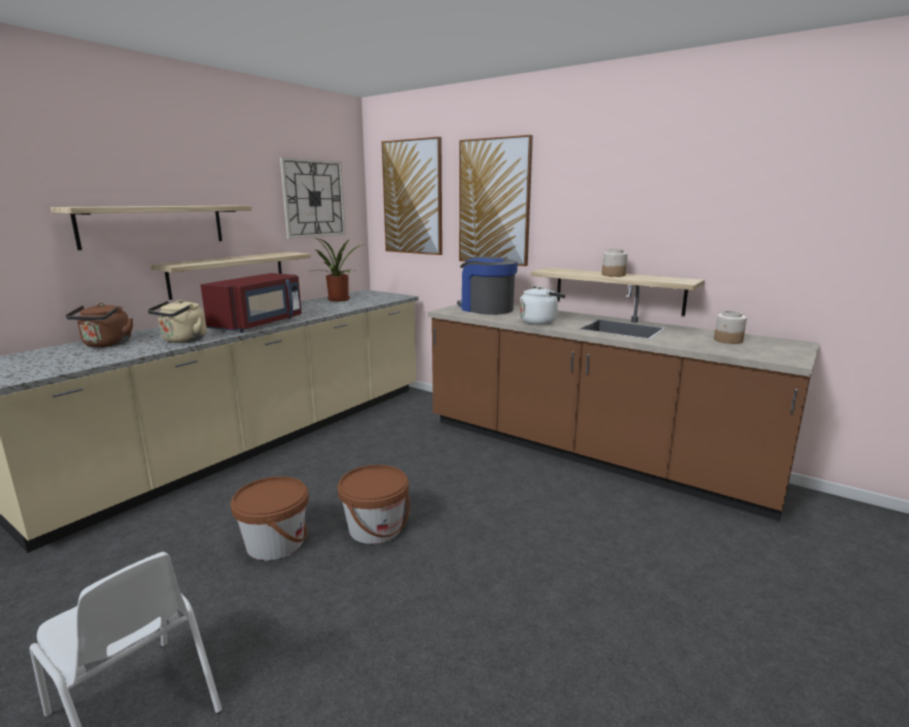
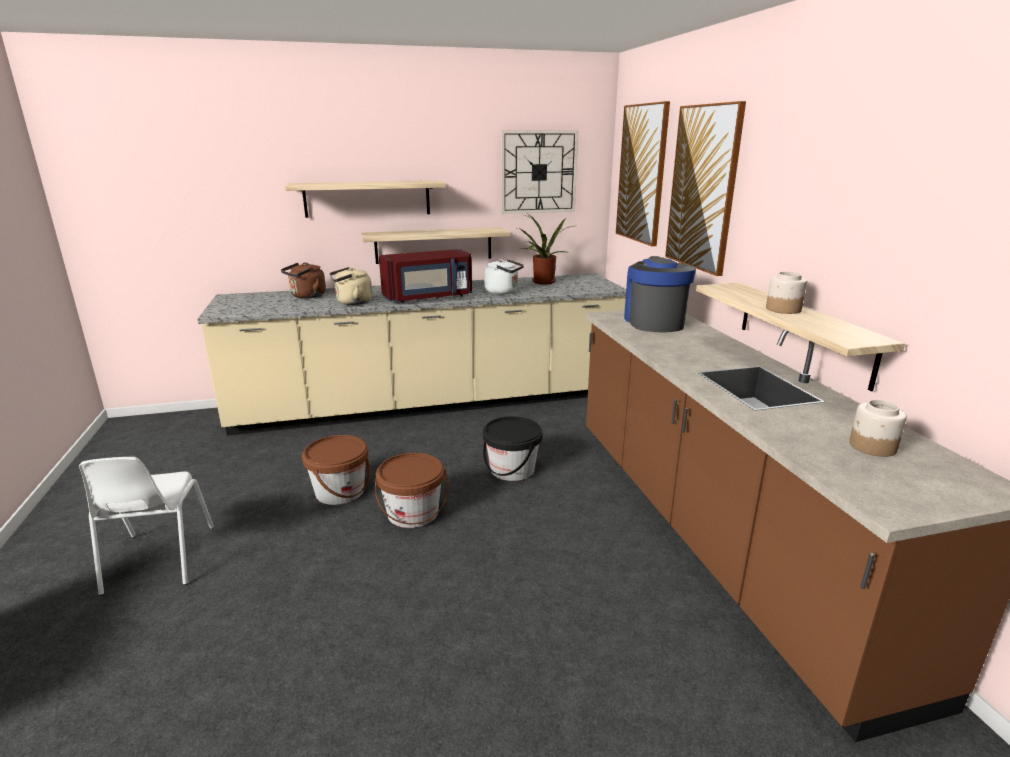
camera: 40 degrees right, 5 degrees up
(409, 464) = (512, 469): none -> black bucket
(540, 322) = (673, 352): white kettle -> white kettle (503, 292)

